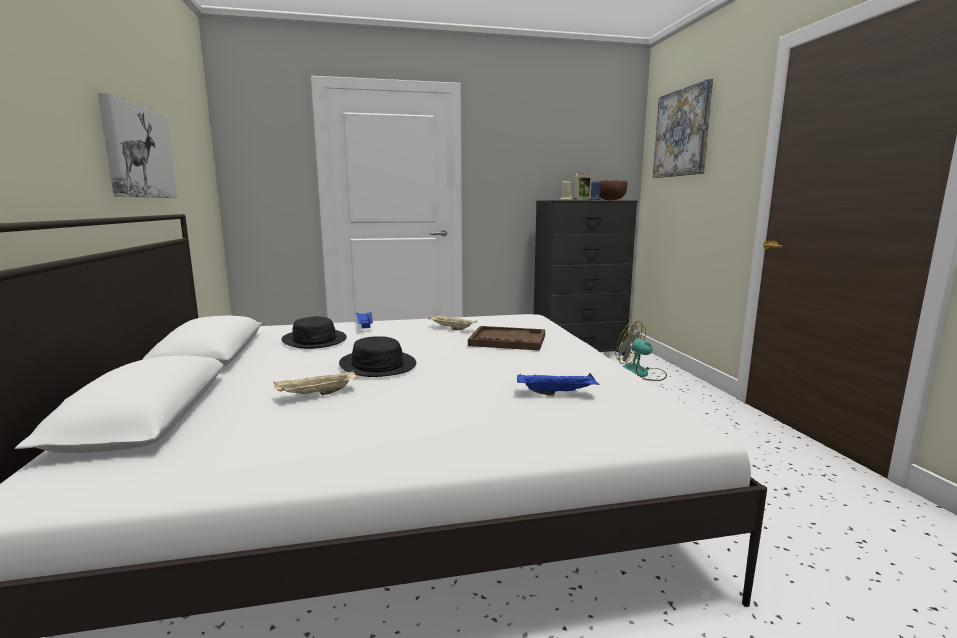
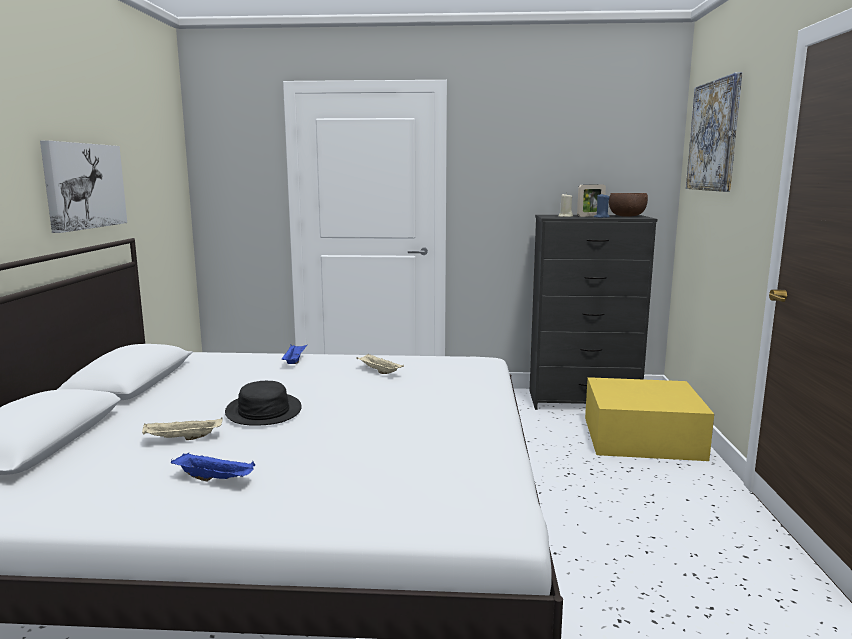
camera: 15 degrees right, 0 degrees up
(314, 340) = (233, 374): black hat -> none
(507, 340) = (422, 392): brown tray -> none
(557, 393) = (402, 465): blue tray -> blue tray (216, 479)
(641, 373) = (642, 437): fan -> yellow storage box

